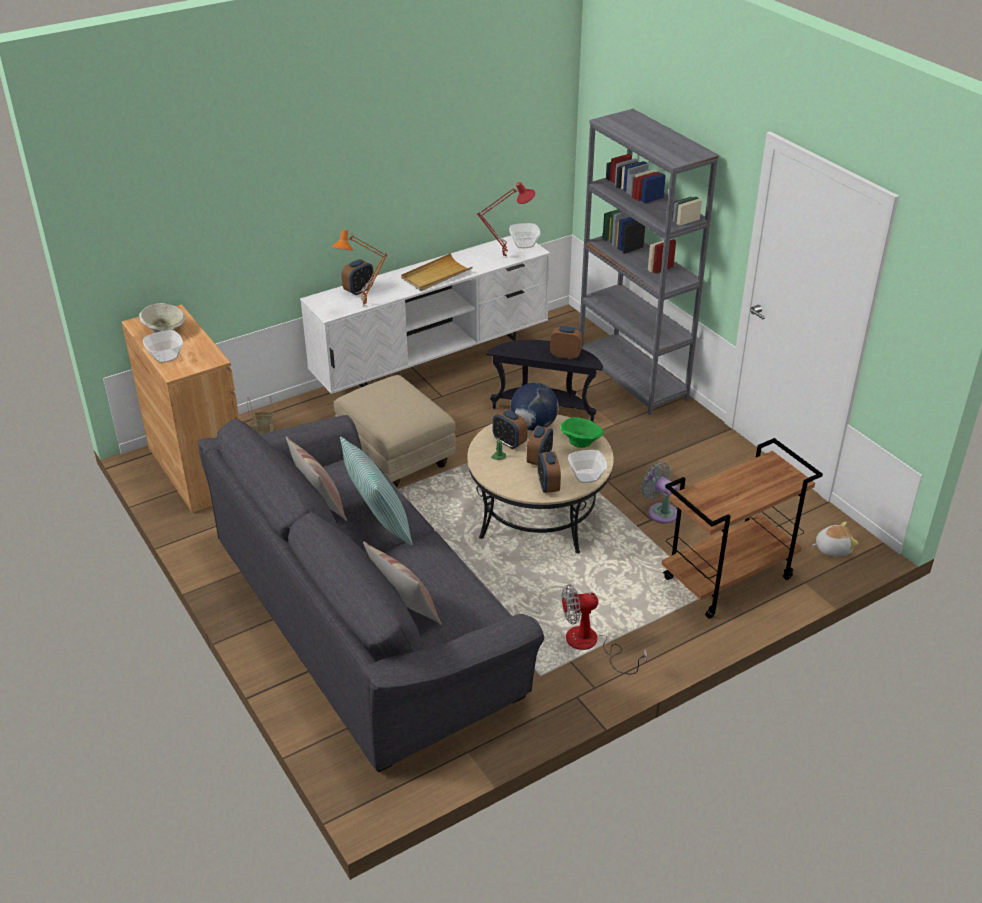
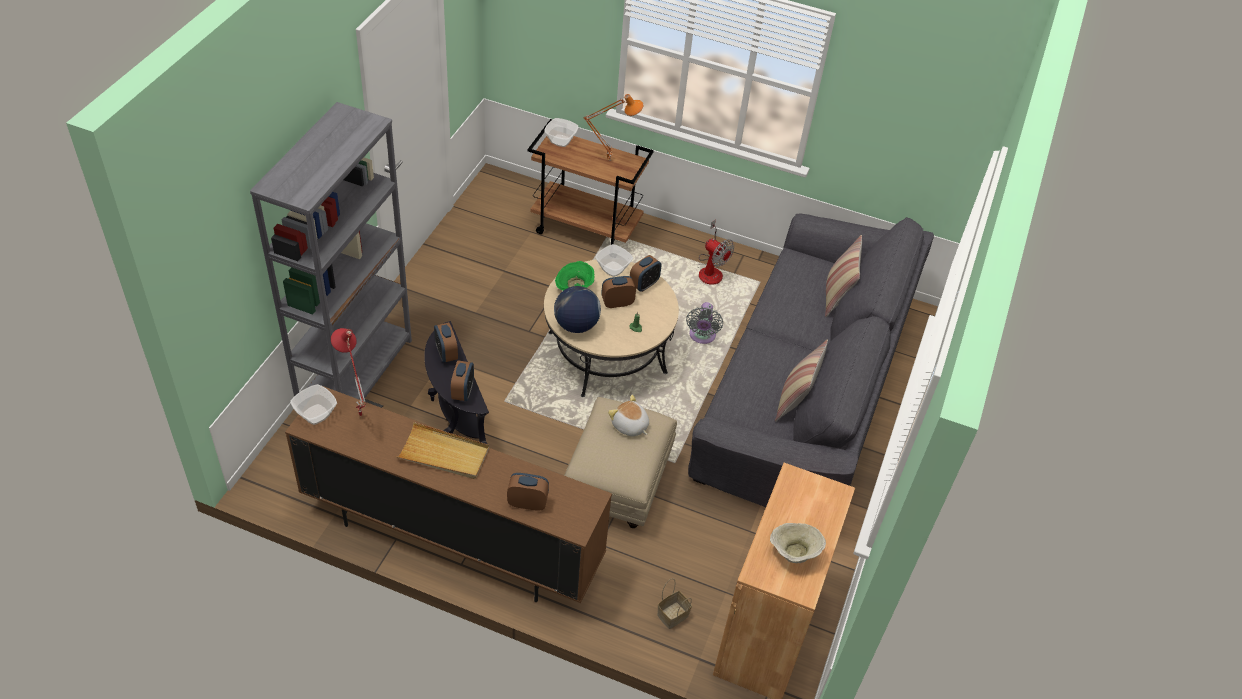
camera: 130 degrees left, 10 degrees up
(165, 357) = (826, 518): bowl -> bowl (561, 141)
(365, 306) = (554, 477): orange table lamp -> orange table lamp (609, 159)
(378, 524) = (777, 355): pillow -> none
(433, 368) = (450, 541): white tv stand -> brown tv stand
(509, 442) = (612, 330): alarm clock -> alarm clock (463, 392)
(660, 512) = (542, 286): grey fan -> grey fan (701, 337)
(832, 548) = (507, 191): plush toy -> plush toy (629, 426)

